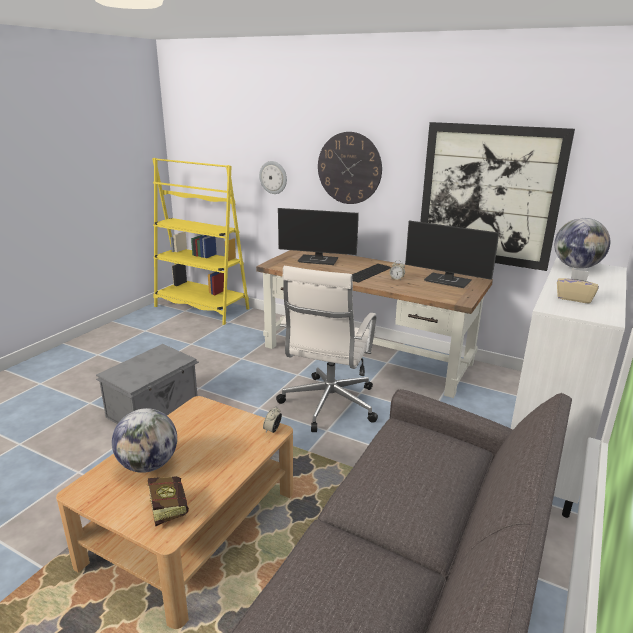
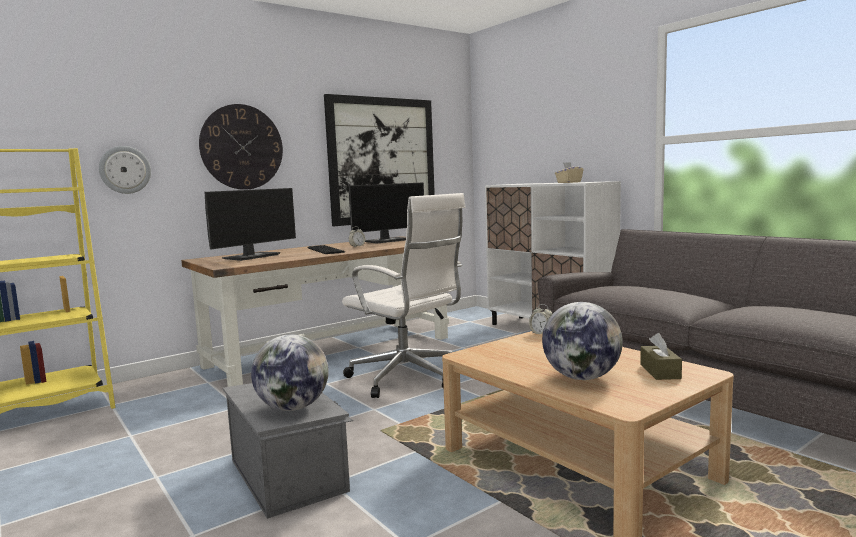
camera: 65 degrees left, 15 degrees down
(168, 506) = (660, 371): book -> brown tissue box
(576, 267) = (509, 184): globe -> globe (293, 407)

